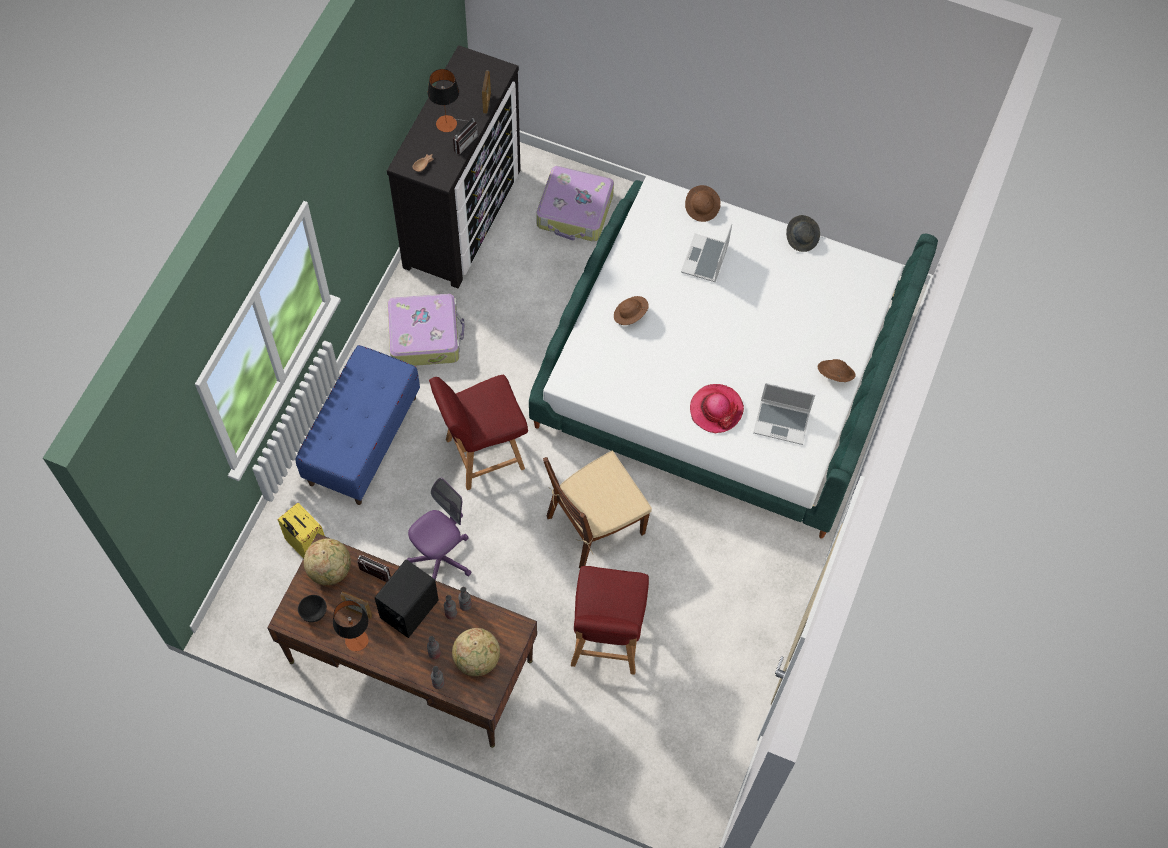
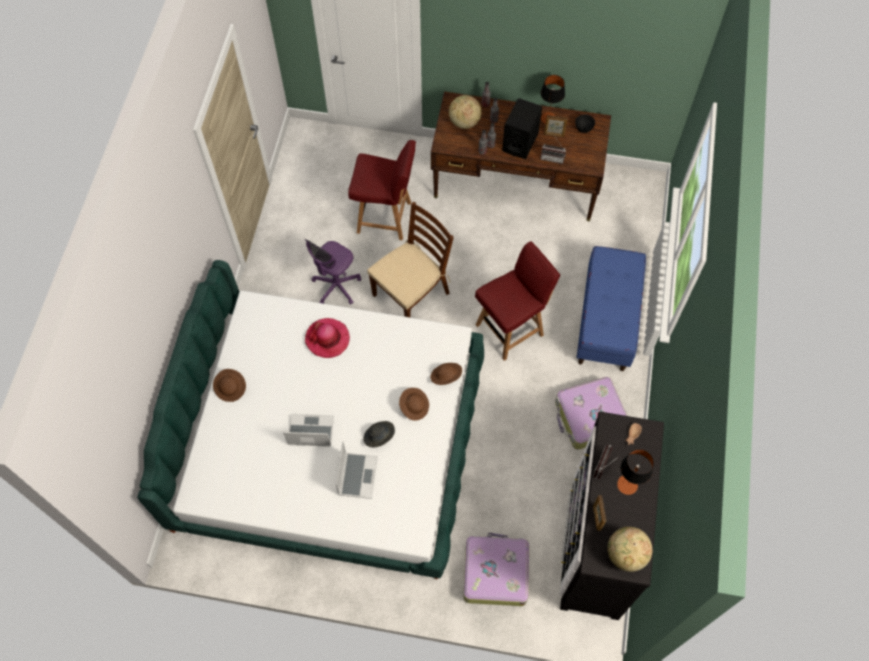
camera: 170 degrees right, 0 degrees up
(306, 546) = (616, 238): yellow suitcase -> none
(330, 570) = (583, 156): globe -> globe (625, 554)
(441, 558) = (517, 249): purple office chair -> purple office chair (336, 287)
(606, 641) = (385, 218): red chair -> red chair turned 105 degrees clockwise
(702, 208) = (369, 530): brown hat -> brown hat (446, 377)
(782, 422) = (272, 339): laptop -> laptop (310, 431)
(802, 238) = (270, 518): grey hat -> grey hat (379, 437)

